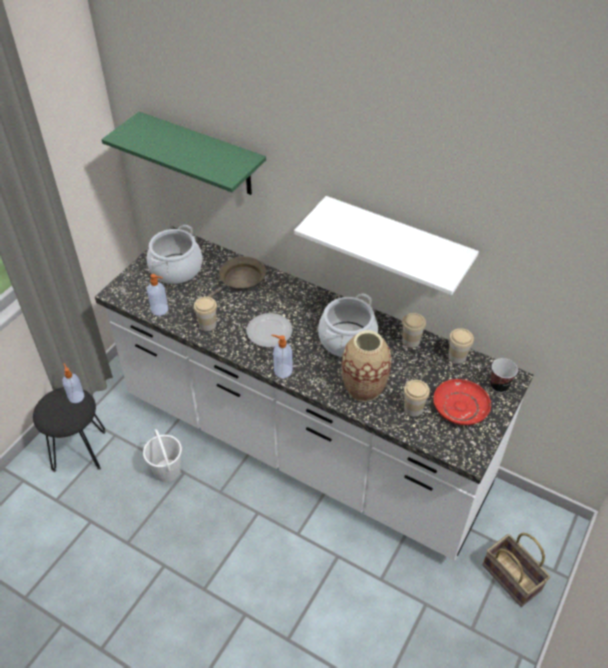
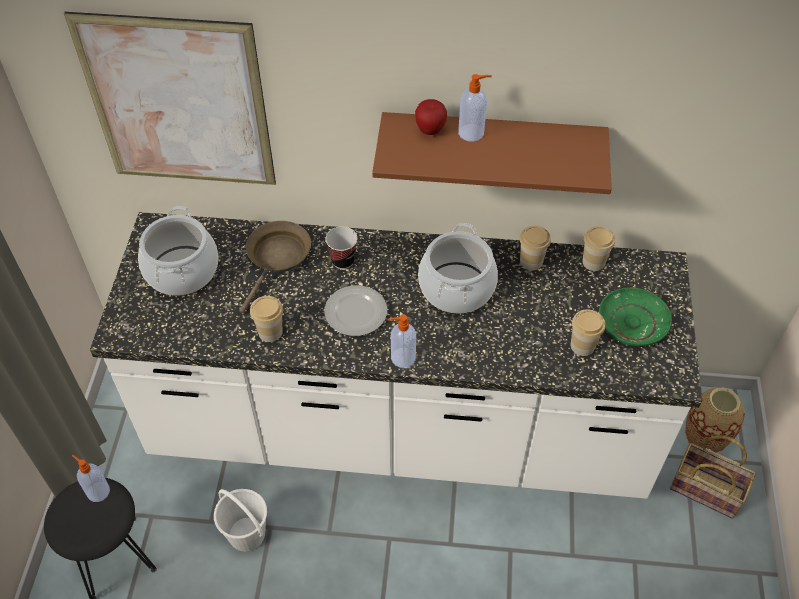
camera: 25 degrees left, 5 degrees up
(160, 310) = (194, 335): soap dispenser -> soap dispenser (472, 133)
(202, 155) = (178, 104): green shelf -> picture
(349, 216) = (430, 130): none -> apple
(363, 387) = (511, 341): vase -> vase (704, 438)
(397, 243) = (491, 147): white shelf -> brown shelf
(460, 407) = (632, 323): red plate -> green plate
(499, 386) = (658, 280): cup -> cup (343, 261)

